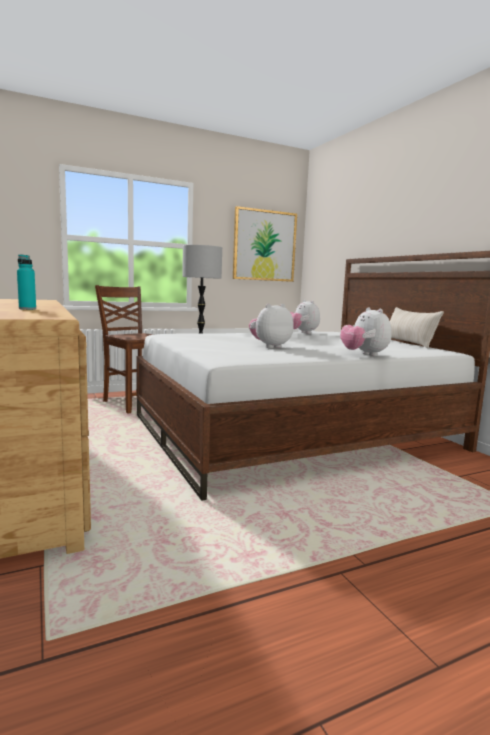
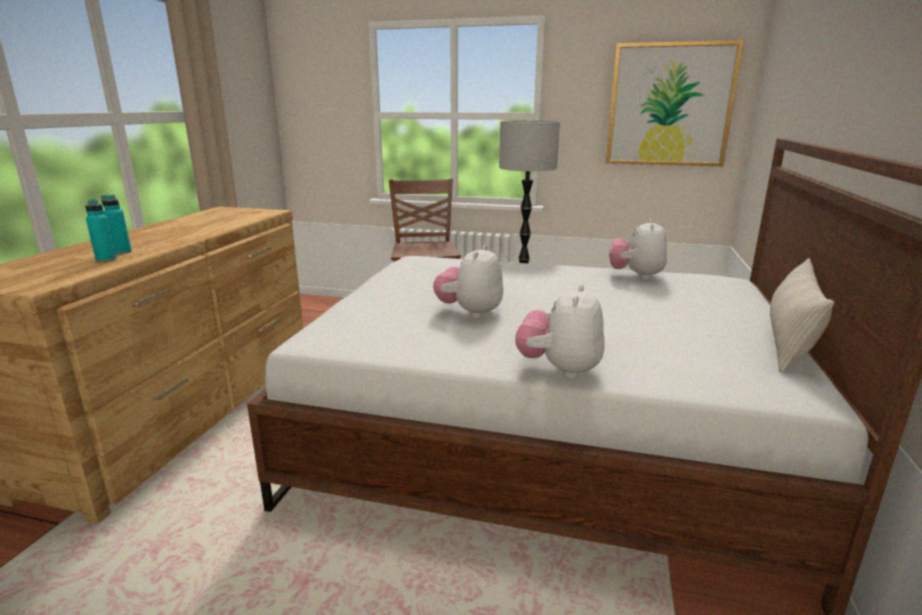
camera: 40 degrees right, 10 degrees up
(36, 310) = (106, 259): none -> turquoise bottle
(269, 346) = (470, 312): plush toy -> plush toy turned 75 degrees counterclockwise

